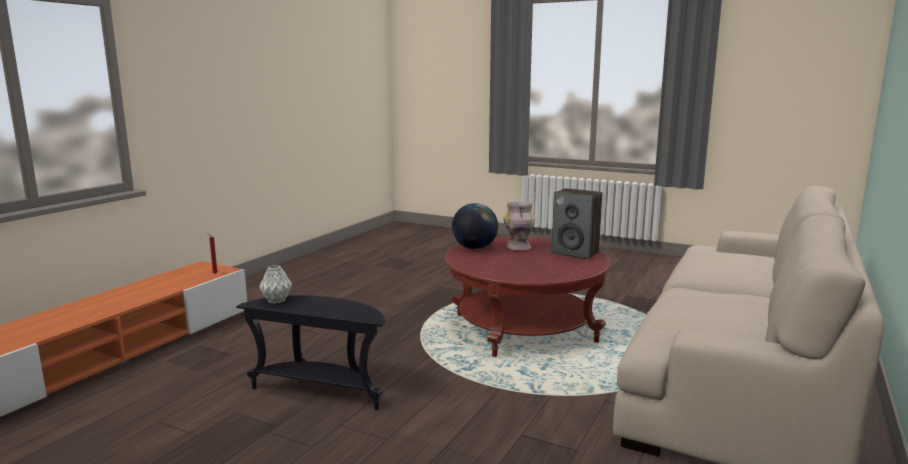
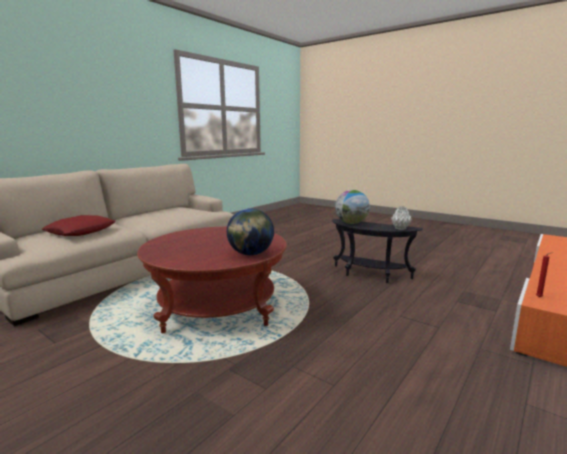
camera: 170 degrees left, 0 degrees up
(351, 309) = (351, 223): none -> globe
(519, 247) = (207, 252): vase -> none
(575, 253) = (166, 244): speaker -> none
(727, 264) = (81, 231): none -> red pillow

